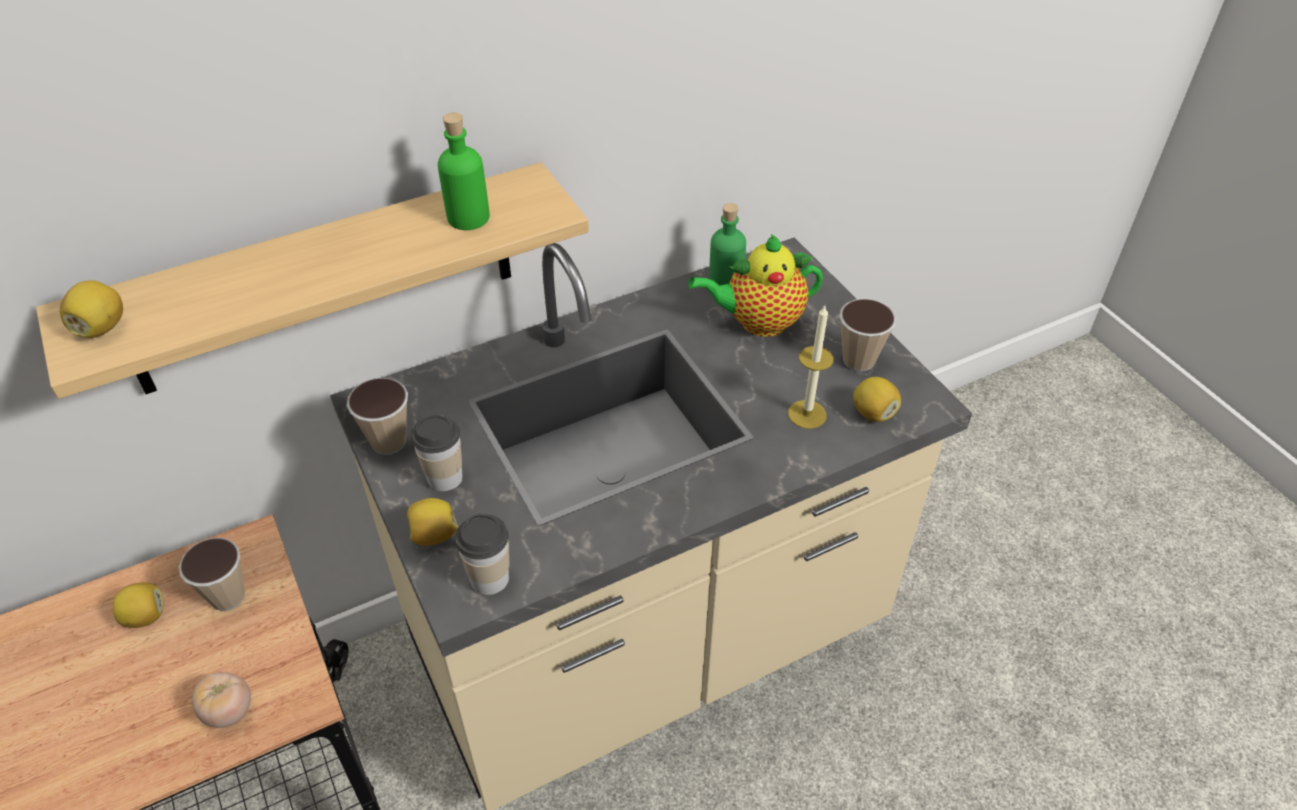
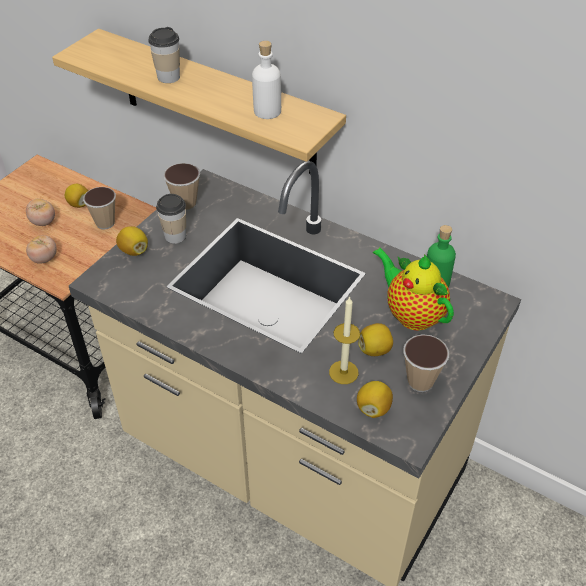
camera: 60 degrees right, 0 degrees up
(101, 327) = (96, 49): lemon -> lemon (375, 349)
(136, 683) = (43, 222): none -> tomato
(468, 217) = (267, 111): green bottle -> white bottle
(489, 579) = (118, 285): cup -> cup (168, 77)

